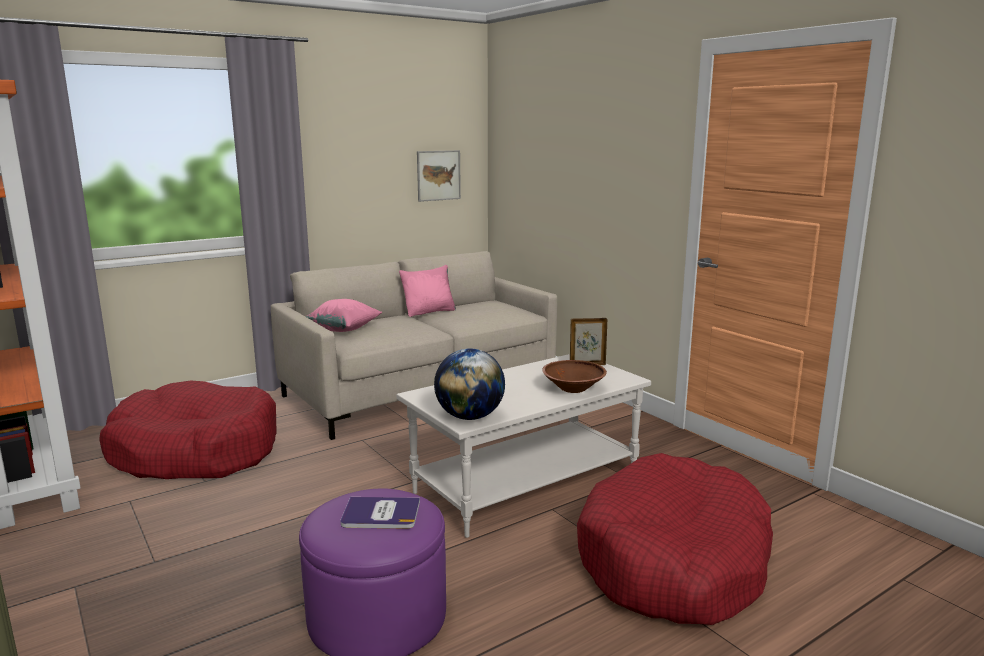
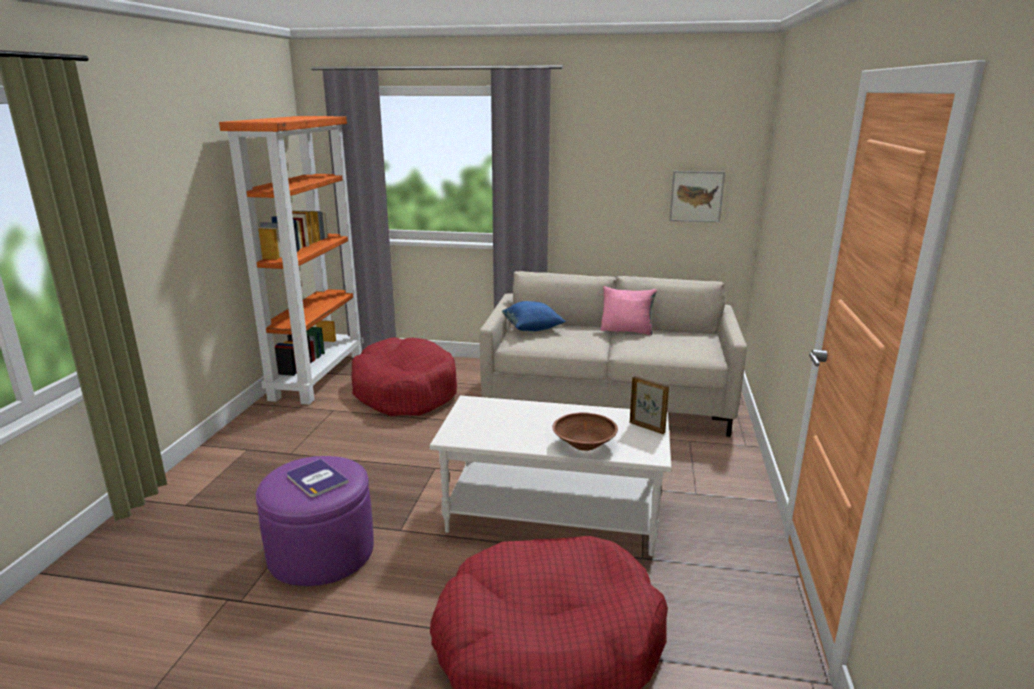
camera: 45 degrees right, 5 degrees up
(344, 330) = (532, 329): pink pillow -> blue pillow
(470, 417) = (462, 434): globe -> none

